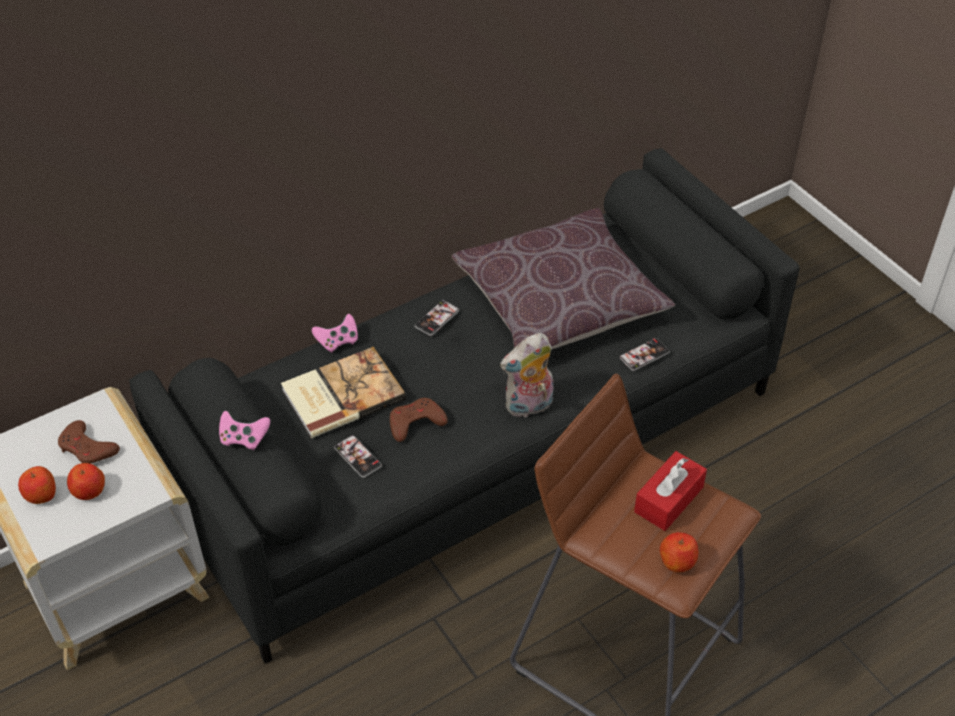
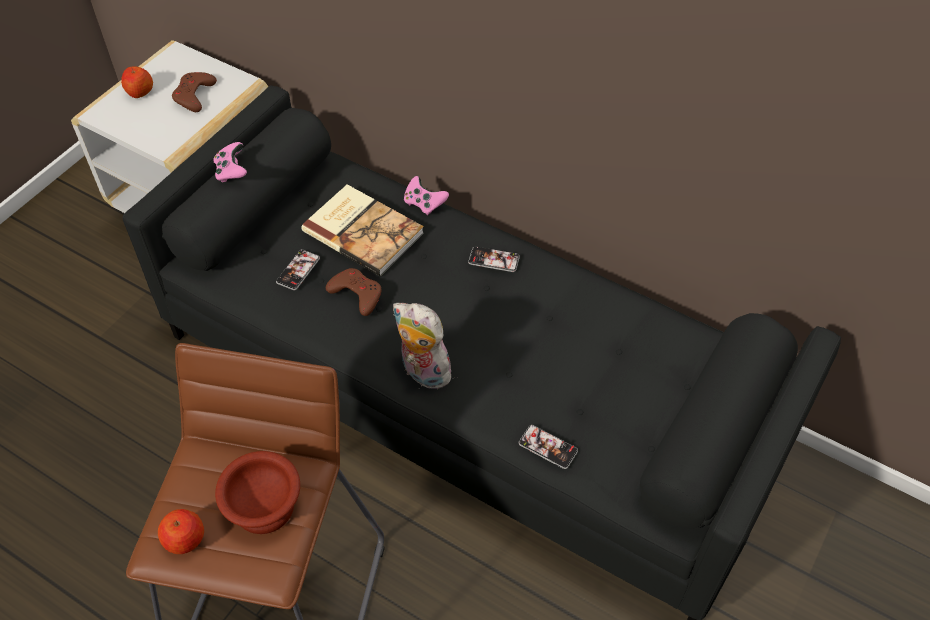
camera: 65 degrees right, 5 degrees up
(89, 491) = (153, 114): apple -> none
(559, 302) = (581, 347): brown pillow -> none
(668, 499) = (266, 505): red tissue box -> brown bowl

